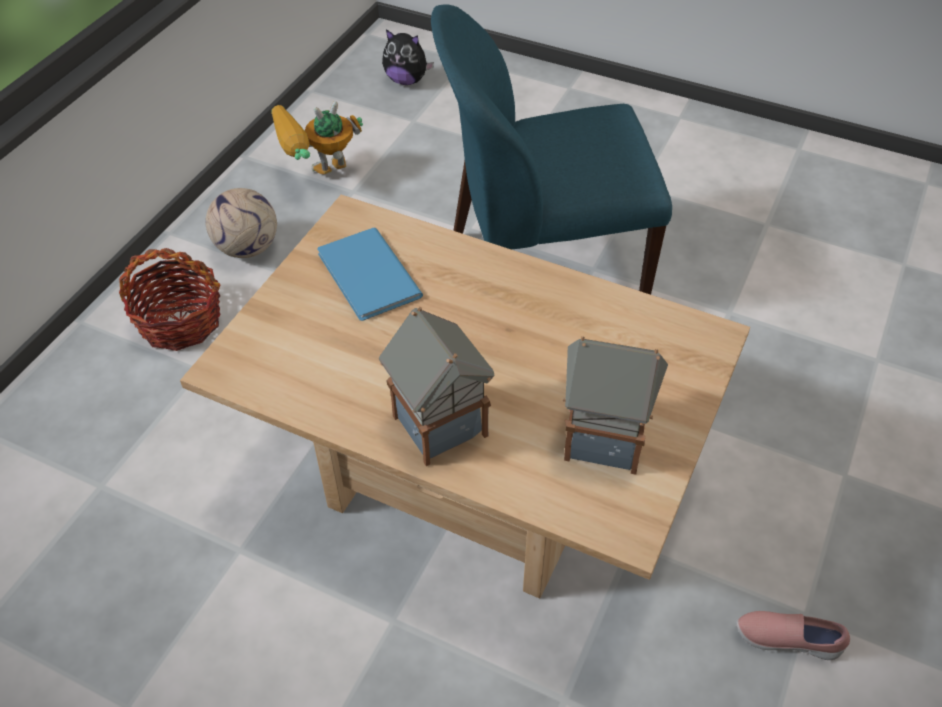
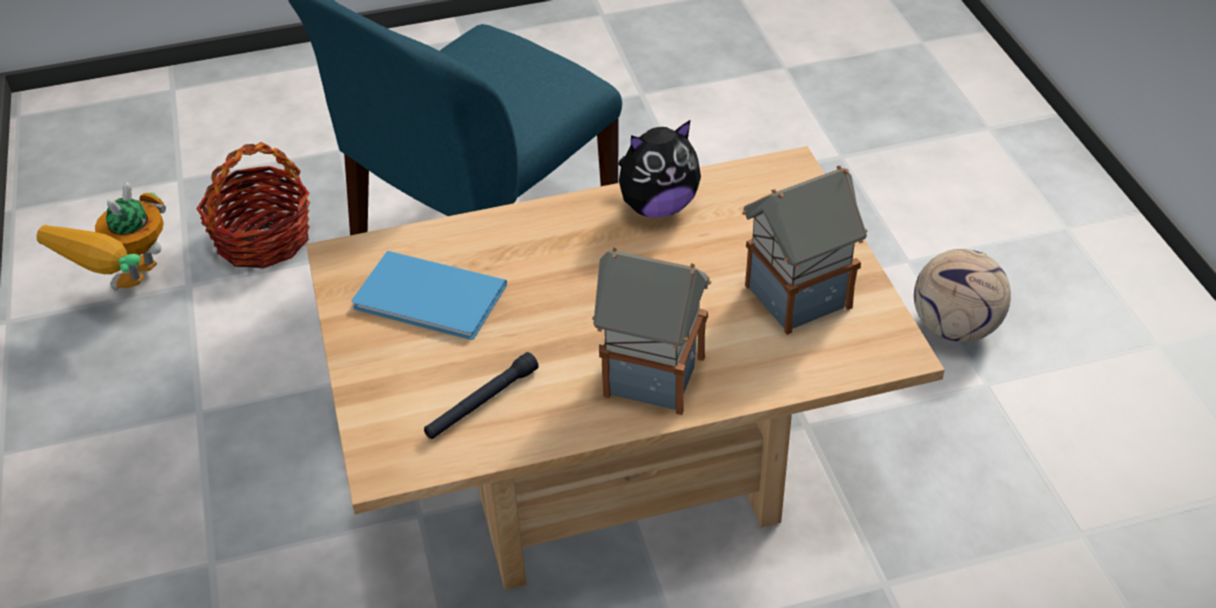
camera: 40 degrees left, 5 degrees down
(180, 322) = (128, 533): basket -> basket (263, 239)
(248, 247) = (124, 410): football -> football (953, 327)
(318, 367) = (481, 403): none -> black flashlight
(407, 80) = (124, 142): plush toy -> plush toy (657, 206)
(786, 639) = (992, 412): pink shoe -> none

